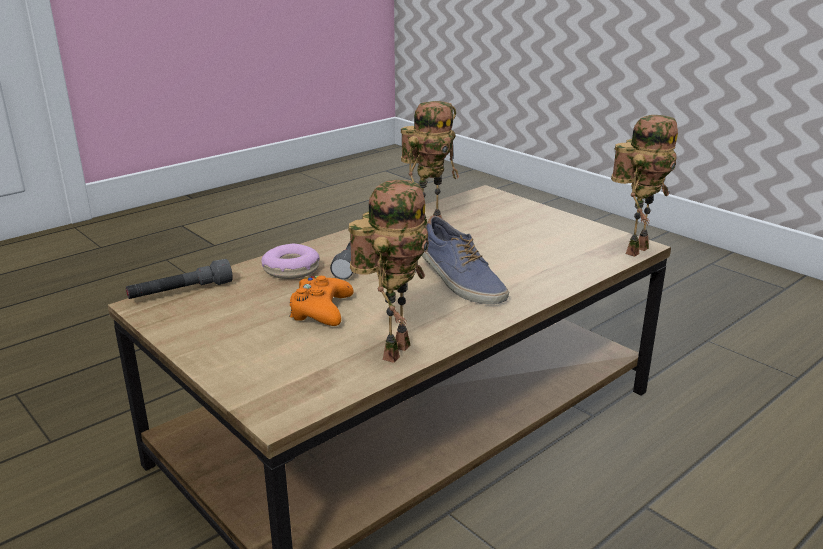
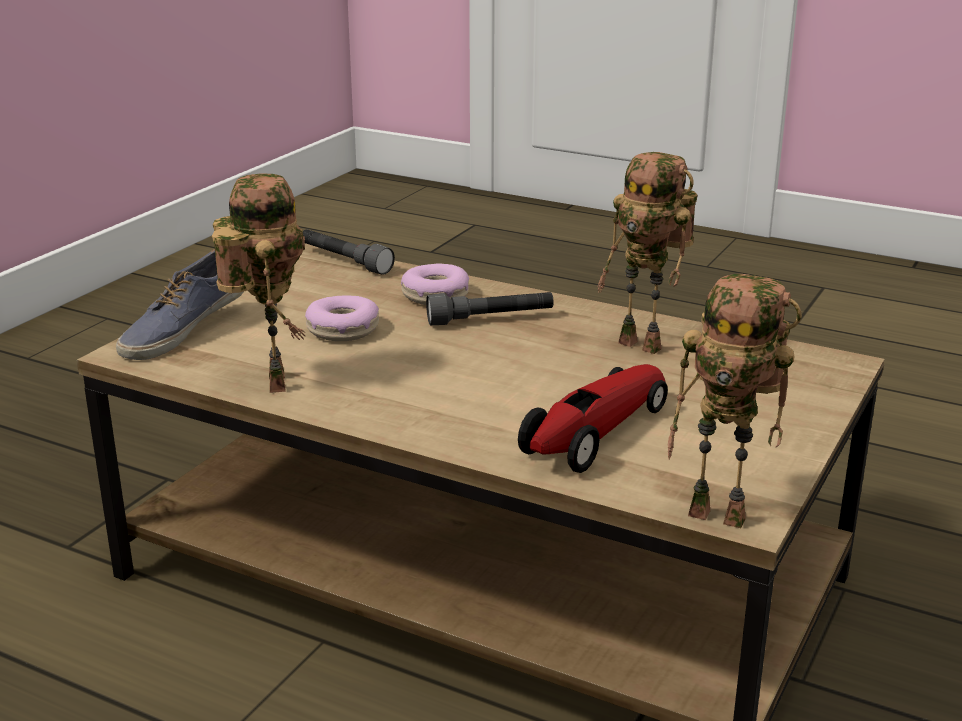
camera: 70 degrees right, 0 degrees up
(321, 310) = (343, 329): orange game controller -> donut
(393, 349) = (271, 381): toy robot -> toy robot turned 105 degrees counterclockwise
(459, 282) = (474, 390): shoe -> shoe (182, 330)
(536, 260) = (596, 433): none -> toy car

